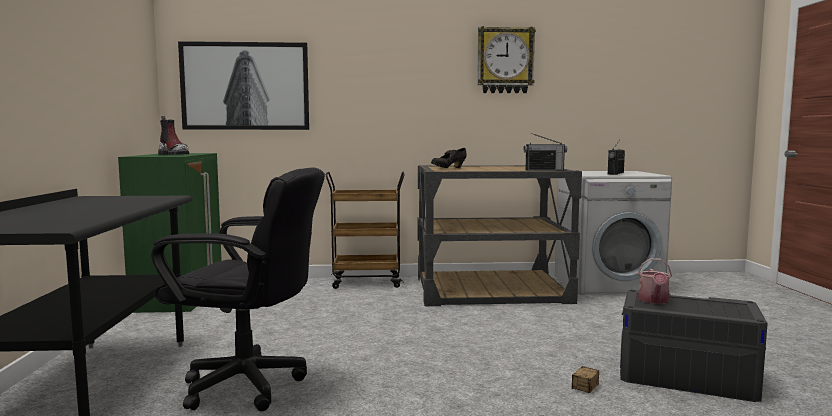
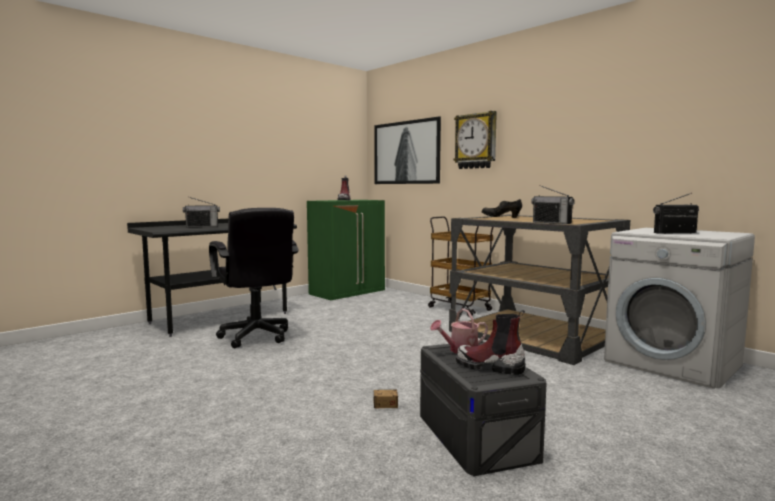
camera: 50 degrees right, 0 degrees up
(67, 213) = (202, 226): none -> radio
(505, 60) = (592, 111): wall clock -> wall clock (476, 141)
(708, 304) = (489, 366): none -> boot

